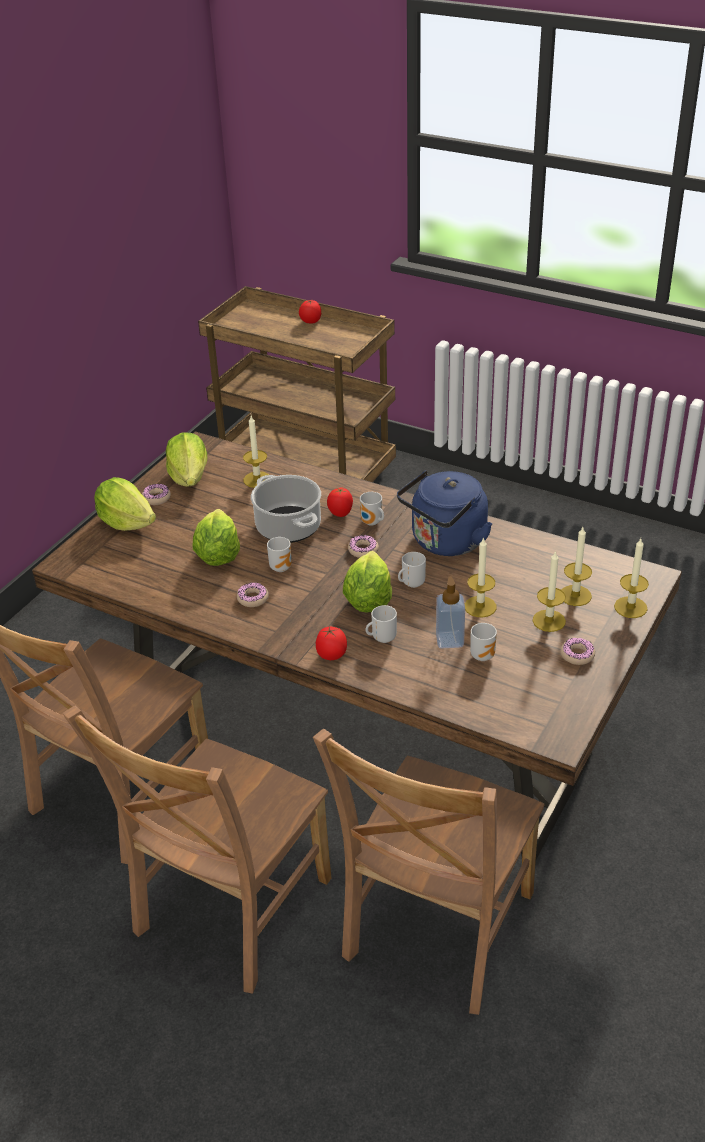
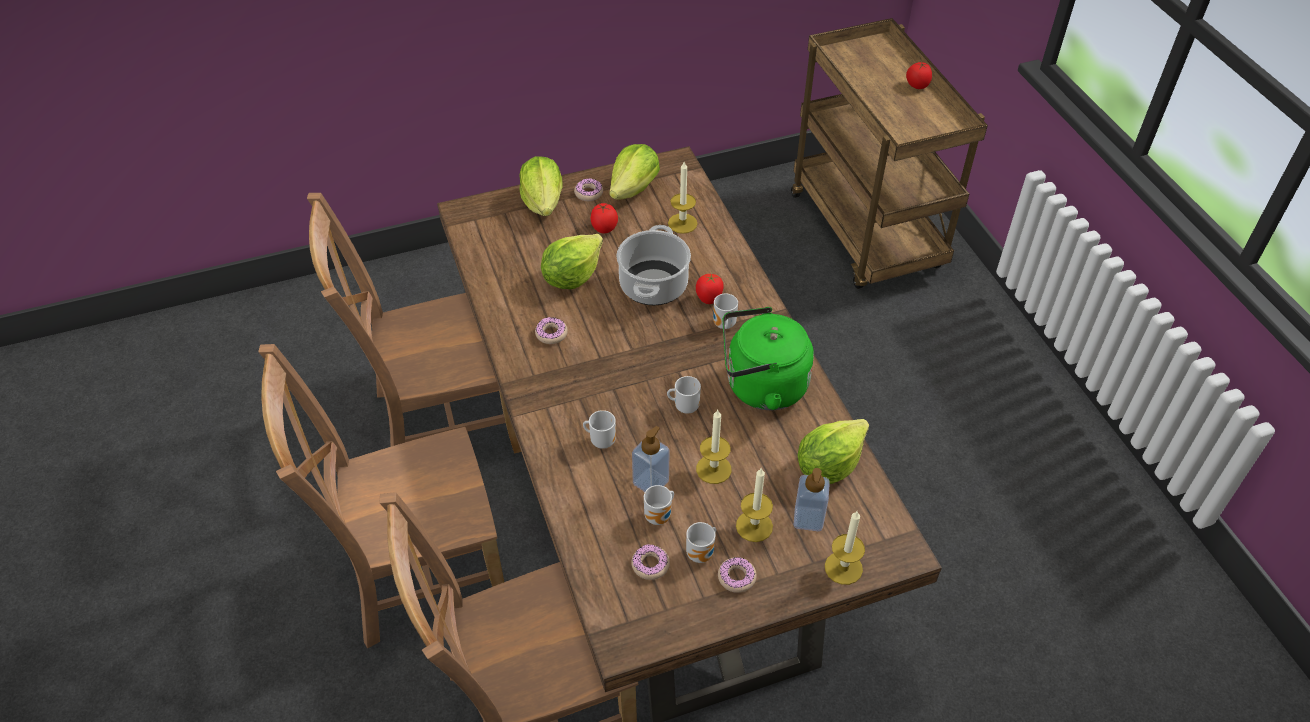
camera: 40 degrees right, 10 degrees up
(282, 567) = (605, 319): mug -> mug (702, 554)
(332, 656) = (546, 428): tomato -> tomato (604, 229)
(363, 550) = (685, 347): donut -> donut (650, 565)
(368, 600) = (632, 398): lettuce -> lettuce (828, 465)
(446, 543) = (761, 386): blue kettle -> green kettle
(575, 595) = (808, 519): candle -> soap dispenser

